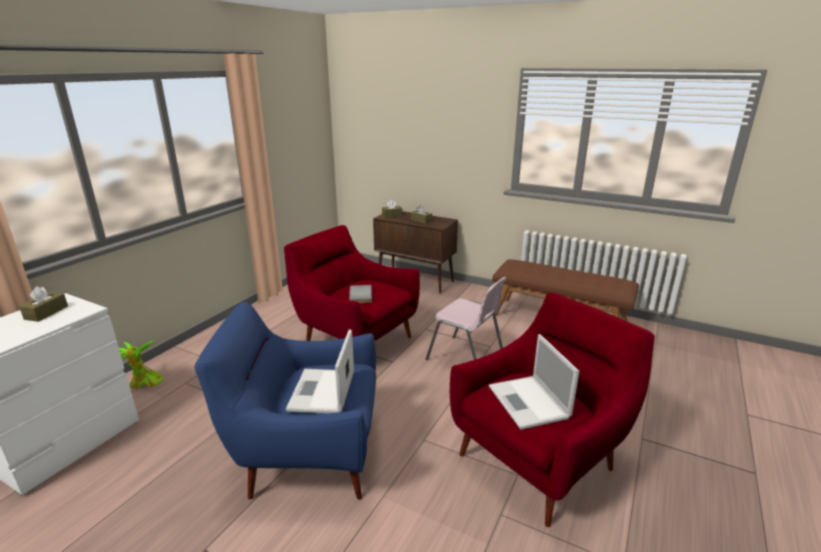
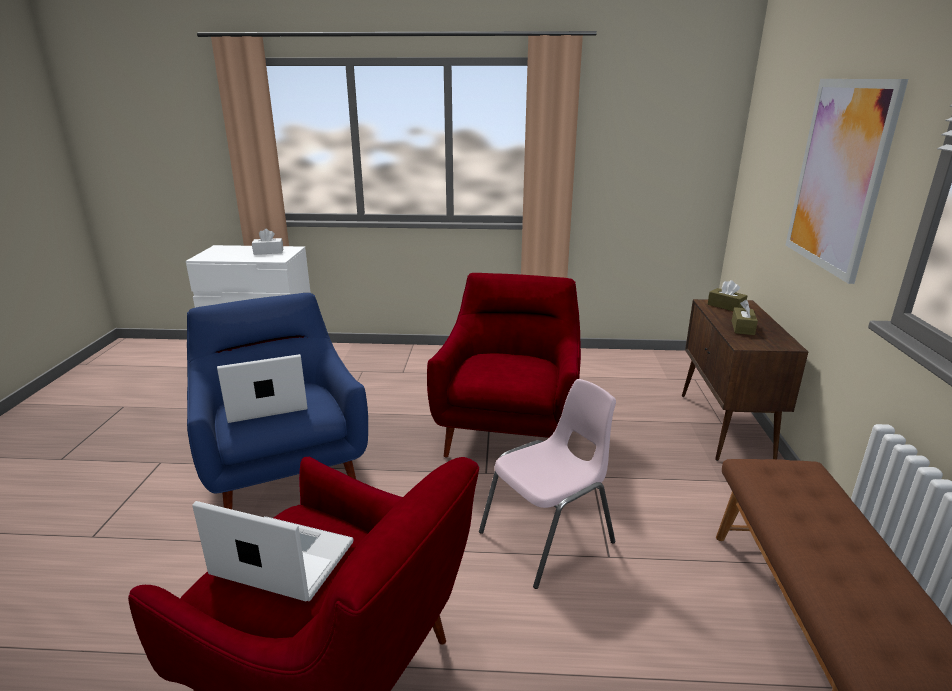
camera: 65 degrees right, 0 degrees up
(46, 313) = (268, 252): brown tissue box -> white tissue box
(144, 383) = (351, 355): potted plant -> none
(359, 295) = (491, 366): grey book -> none
(446, 131) = (839, 176): none -> picture
(466, 358) = (549, 538): pink chair -> pink chair turned 135 degrees counterclockwise
(529, 403) = (281, 559): laptop -> laptop turned 60 degrees clockwise

